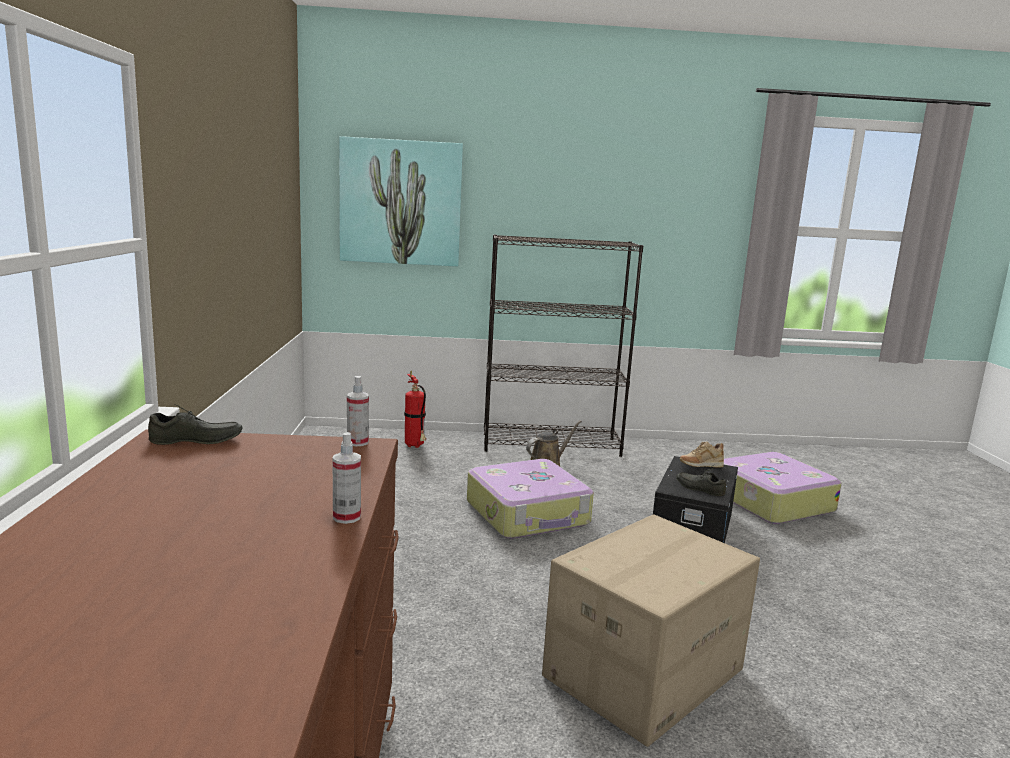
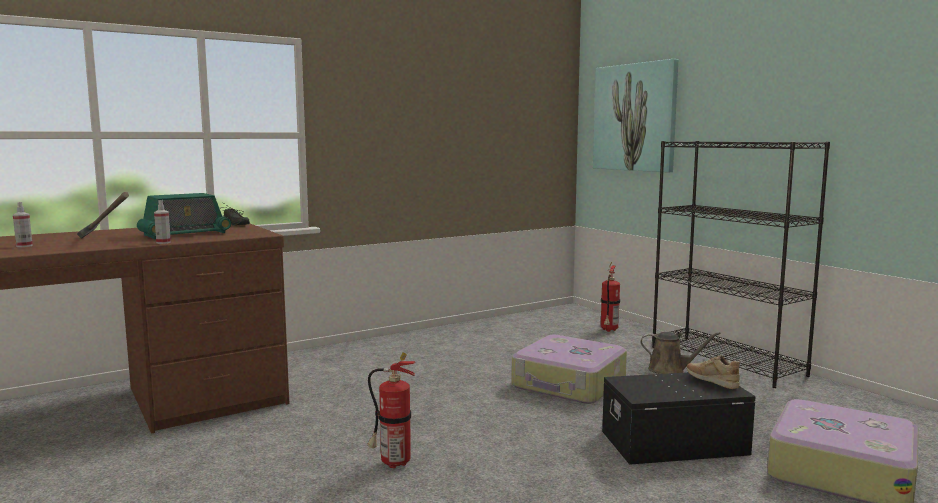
camera: 60 degrees right, 5 degrees down
(190, 560) = (106, 239): none -> hammer
(255, 488) = (185, 234): none -> radio
(357, 442) = (266, 233): spray bottle -> spray bottle (24, 246)
(643, 672) = (392, 463): cardboard box -> fire extinguisher
(700, 488) = (652, 389): grey shoe -> none

